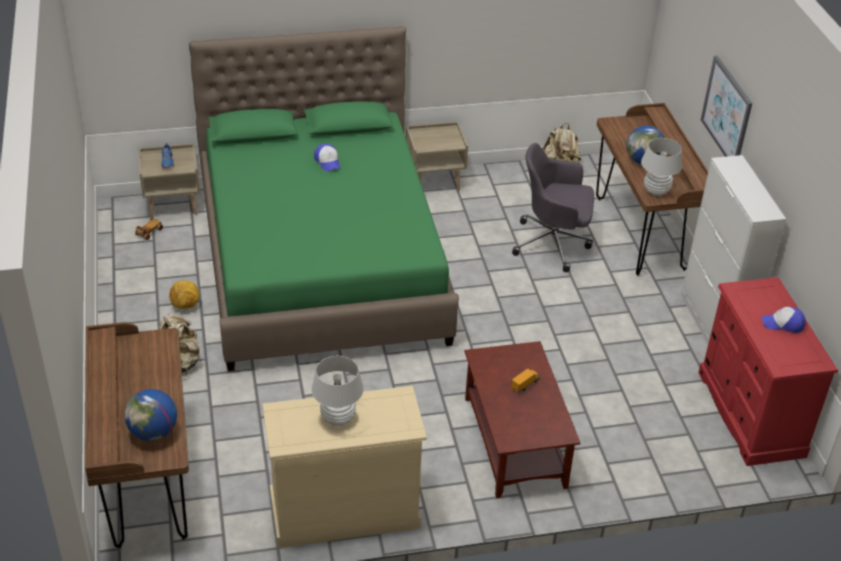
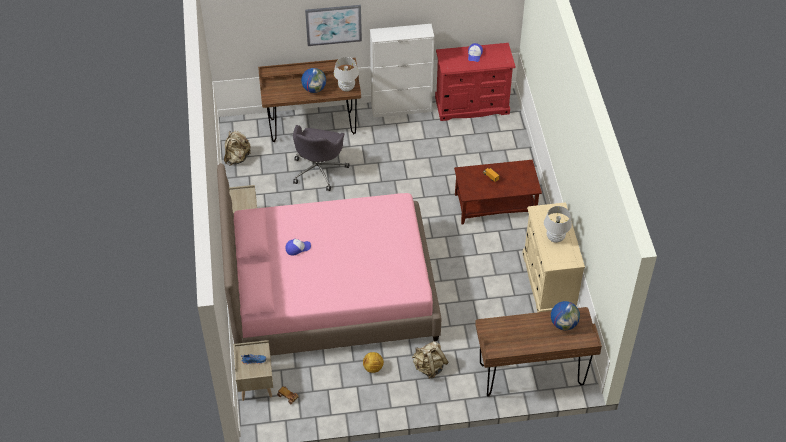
camera: 85 degrees left, 10 degrees up
(321, 262) = (331, 292): green bed -> pink bed

